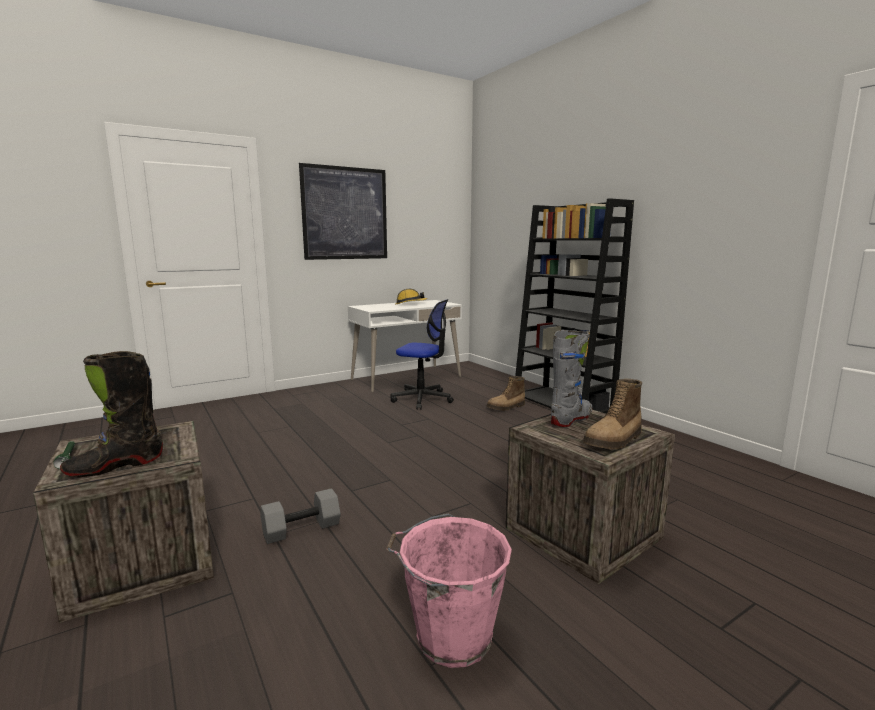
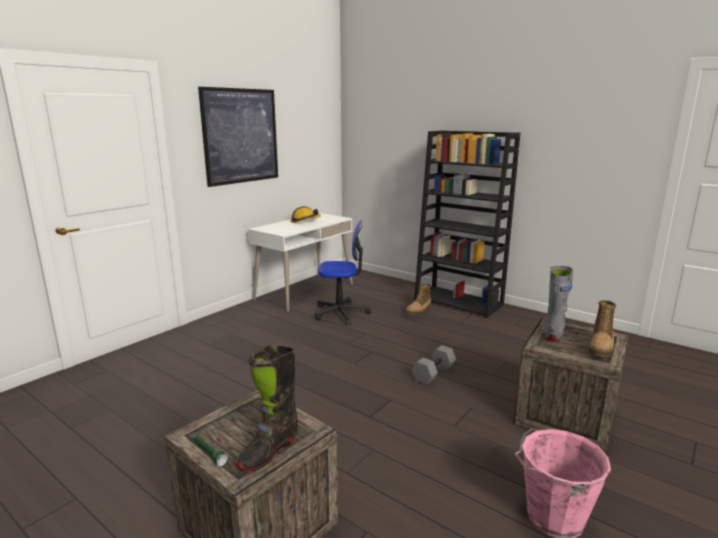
camera: 20 degrees left, 5 degrees up
(301, 530) = (365, 463): grey dumbbell -> grey dumbbell (434, 374)

